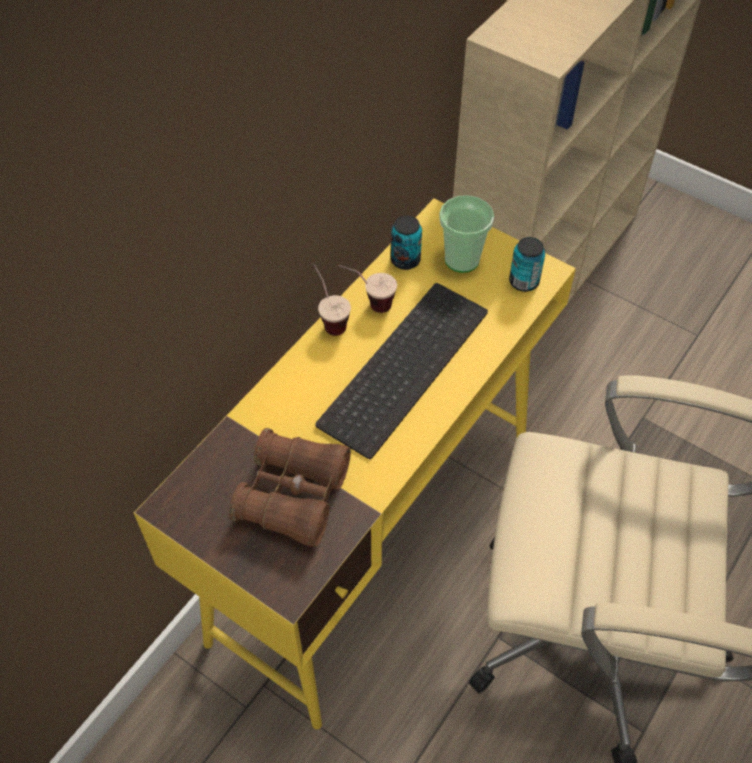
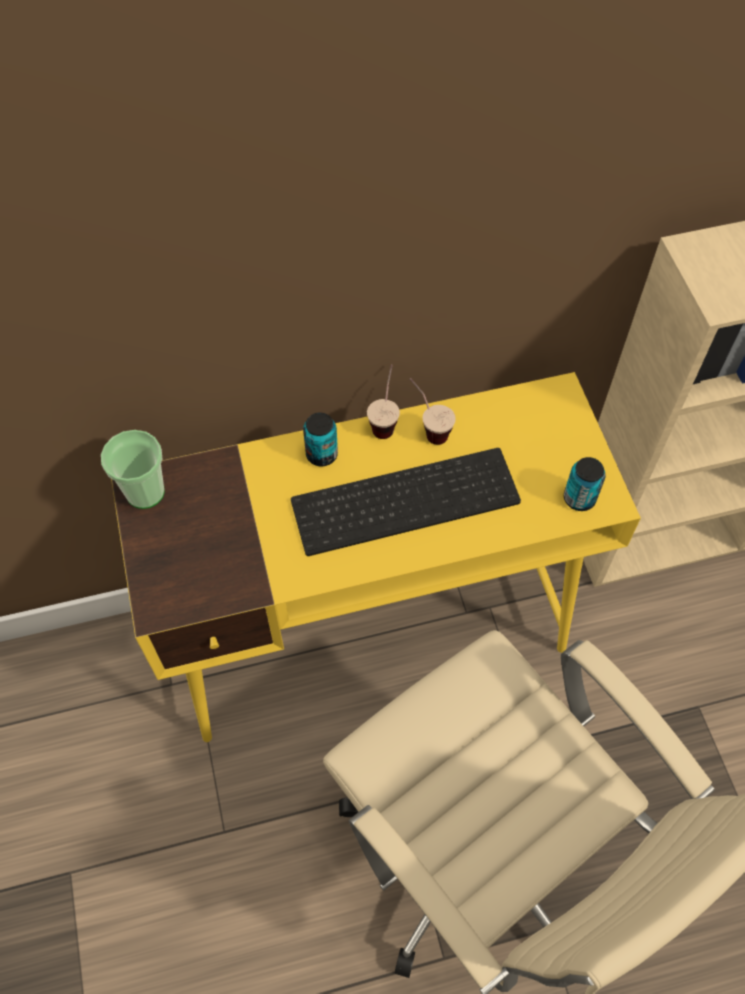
camera: 40 degrees right, 5 degrees up
(293, 496) = (225, 541): brown binoculars -> none
(405, 260) = (495, 411): can -> can (321, 454)
(462, 259) = (544, 442): cup -> cup (145, 492)

